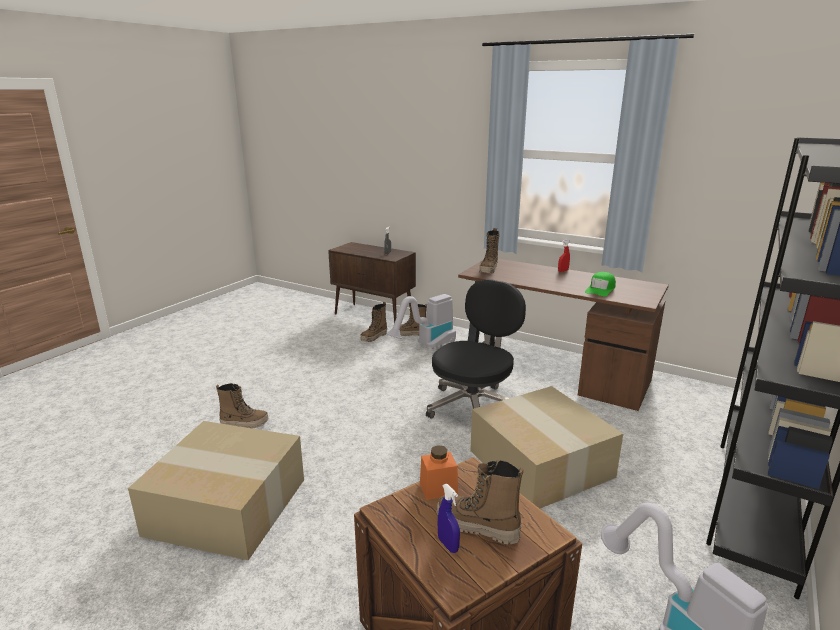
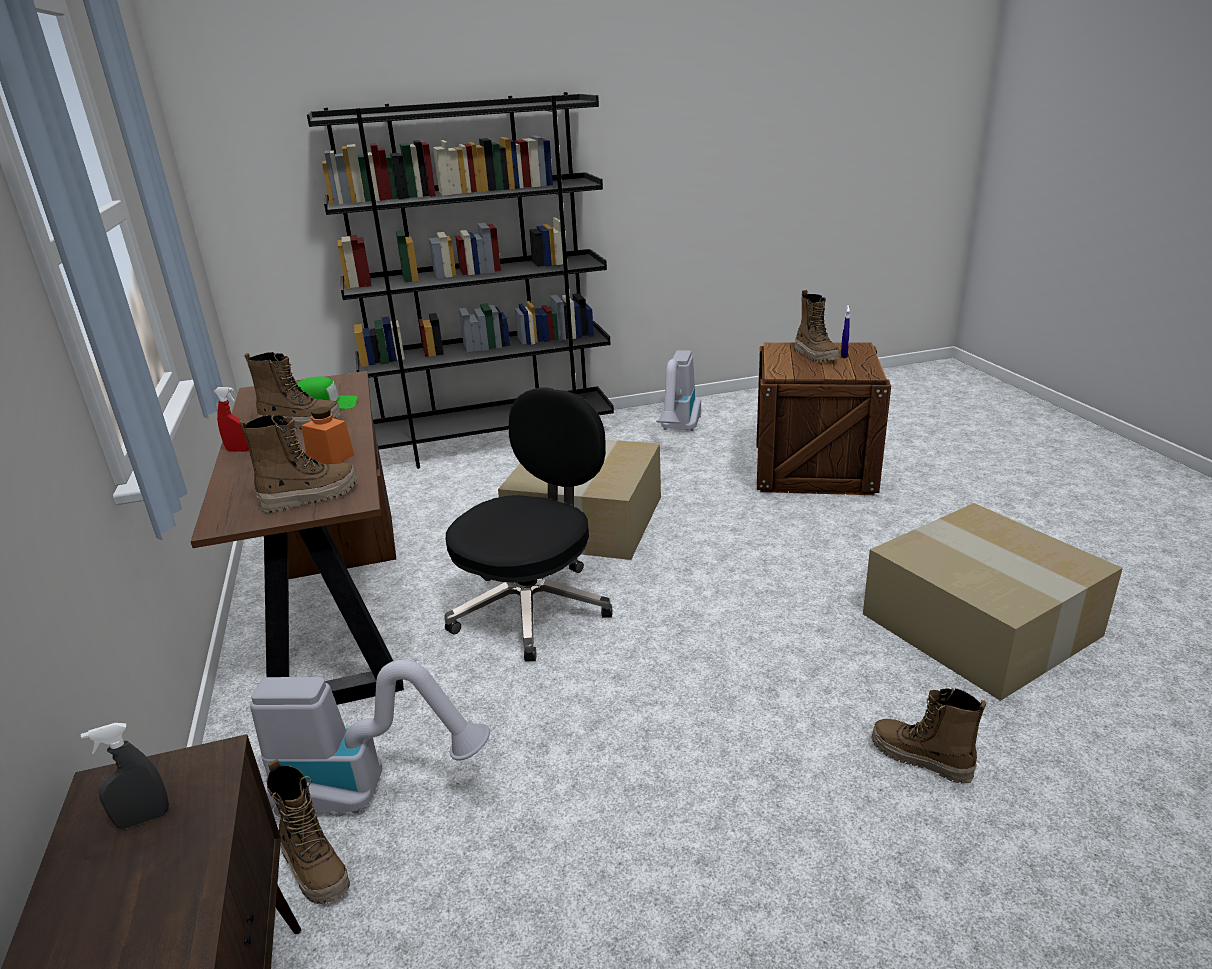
camera: 135 degrees left, 5 degrees up
(374, 337) = (403, 922): boot -> boot (301, 425)
(438, 488) = (817, 372): orange jar -> orange jar (331, 457)
(474, 406) = (533, 607): black office chair -> black office chair turned 135 degrees clockwise

